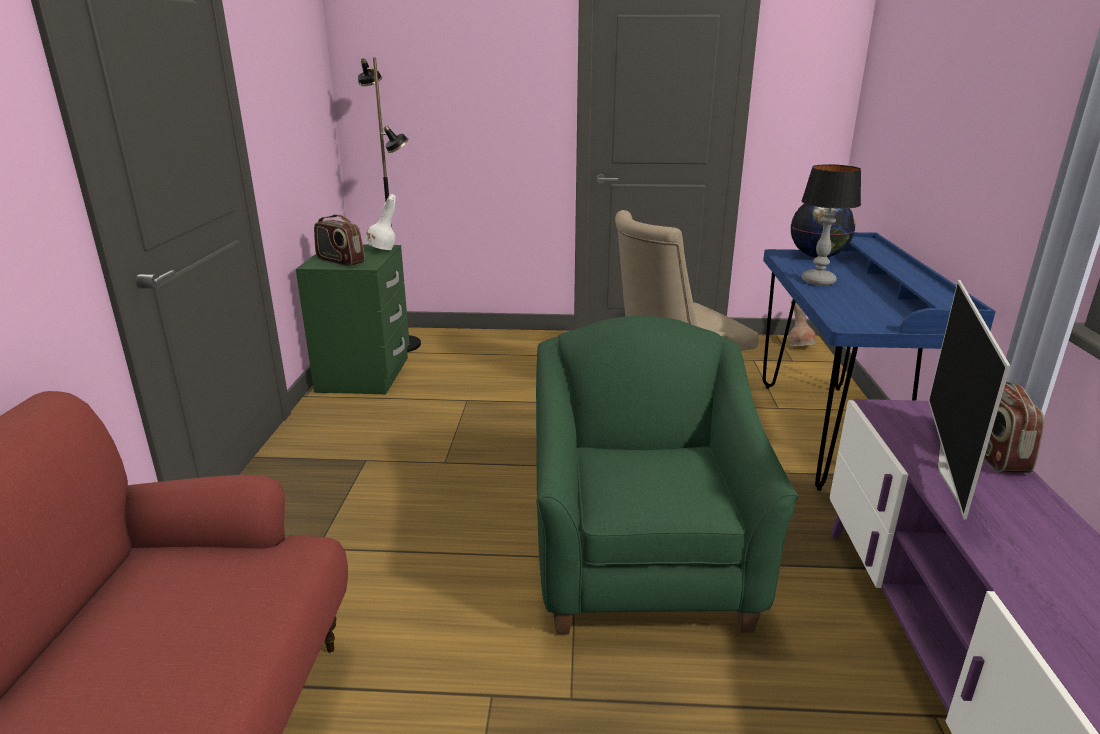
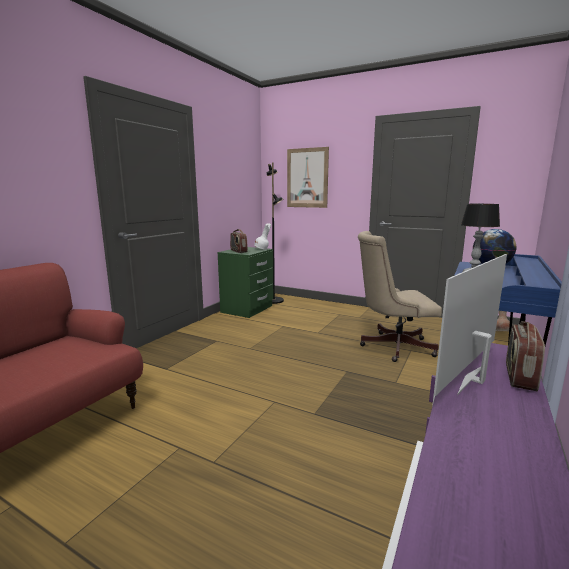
camera: 25 degrees right, 10 degrees down
(442, 88) = (307, 178): none -> picture
(642, 563) = (307, 413): green armchair -> none

